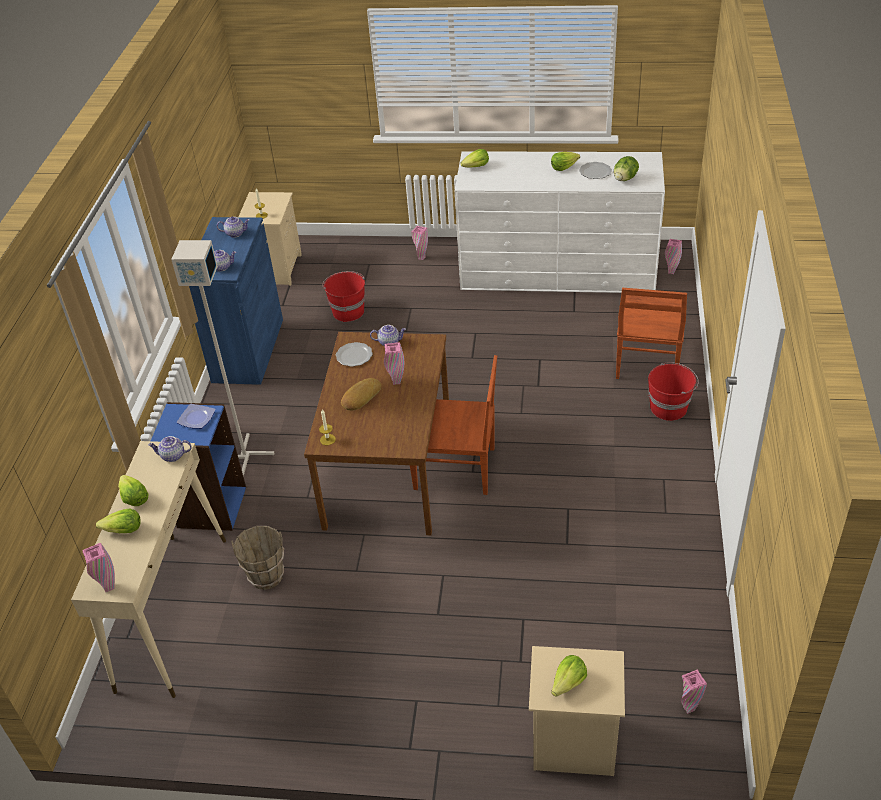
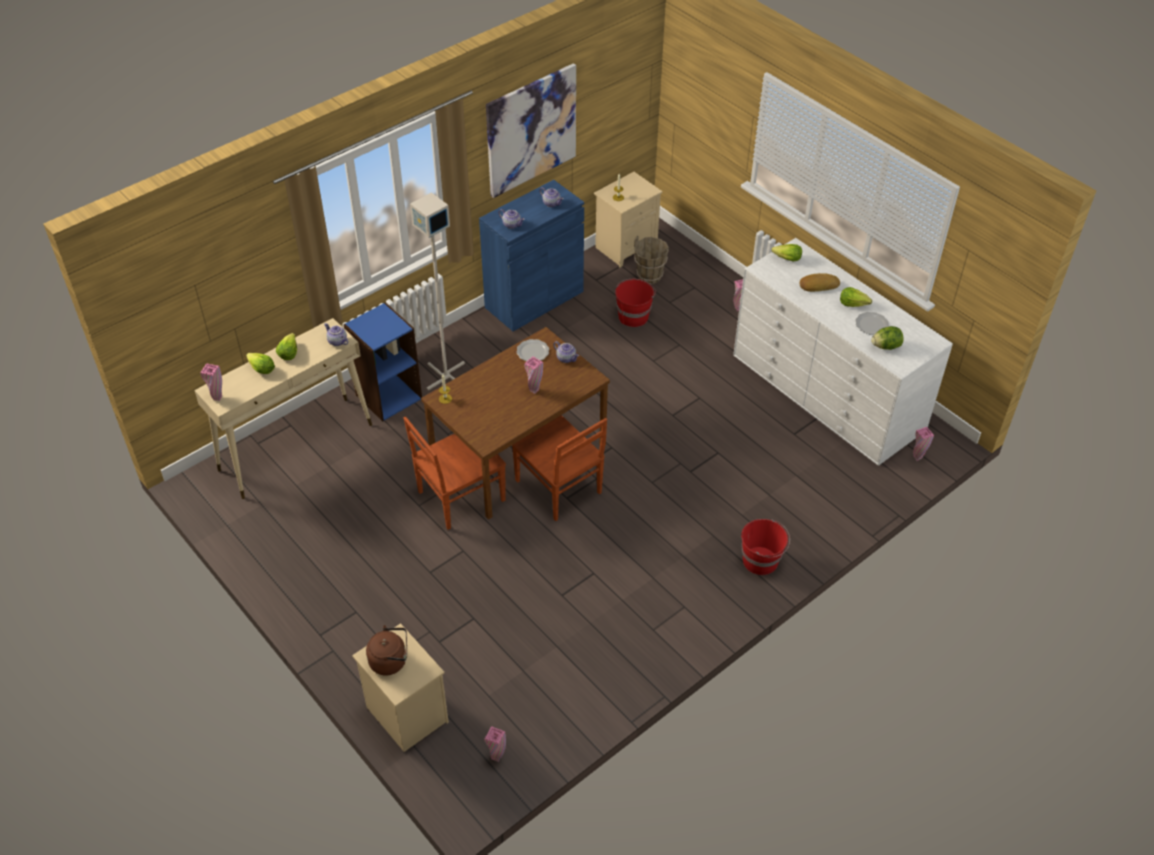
camera: 40 degrees right, 5 degrees up
(185, 164) = (531, 130): none -> picture
(197, 418) = (388, 326): plate -> none
(266, 576) = (367, 466): brown bucket -> brown bucket (649, 276)
(360, 397) = (499, 384): bread -> bread (818, 285)
(568, 683) = (390, 661): lettuce -> brown kettle
(647, 361) = (795, 514): brown chair -> brown chair (459, 497)

